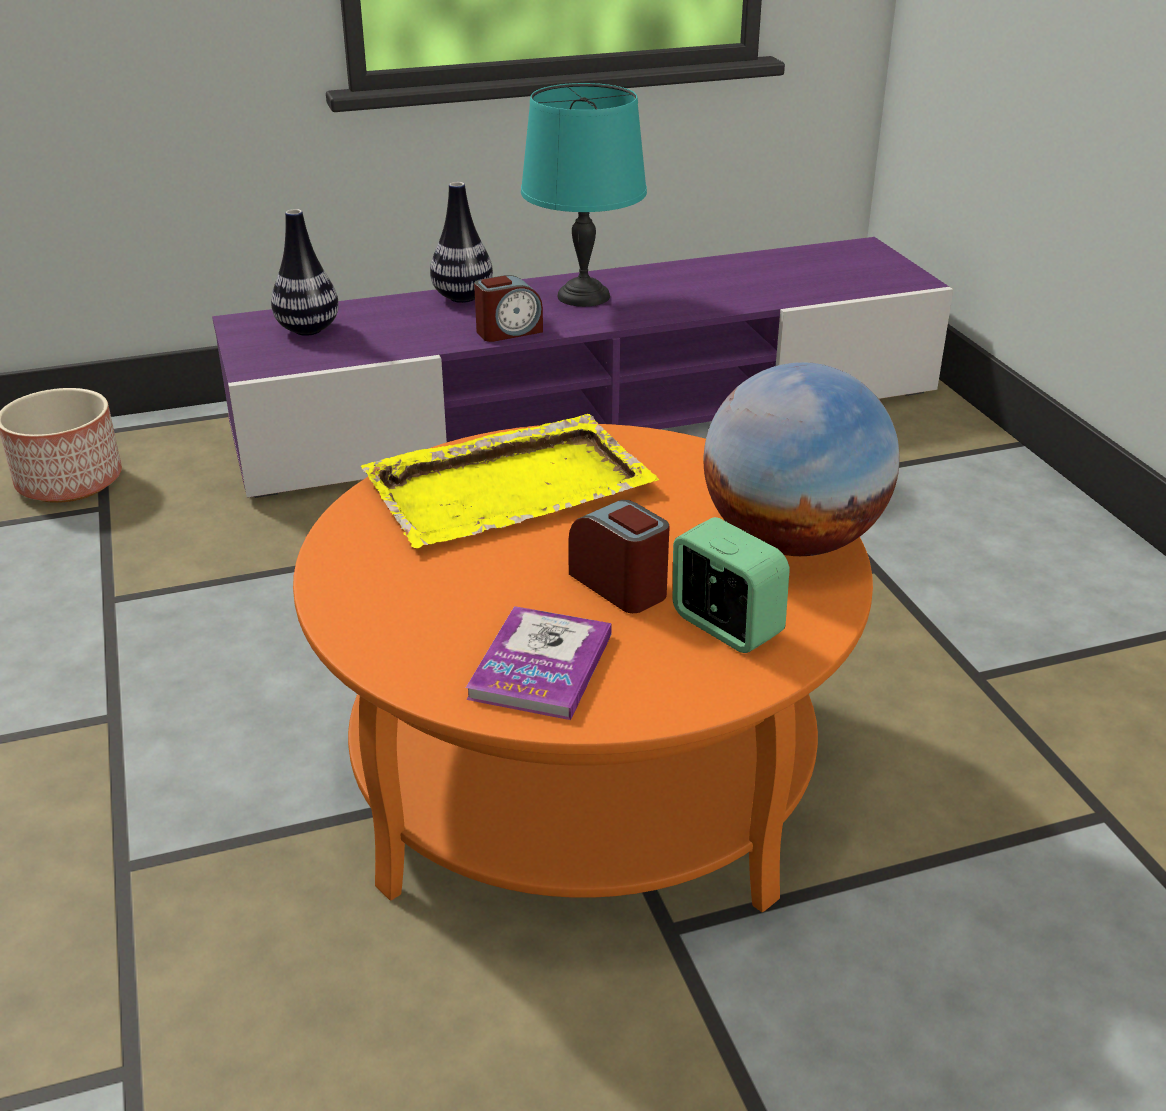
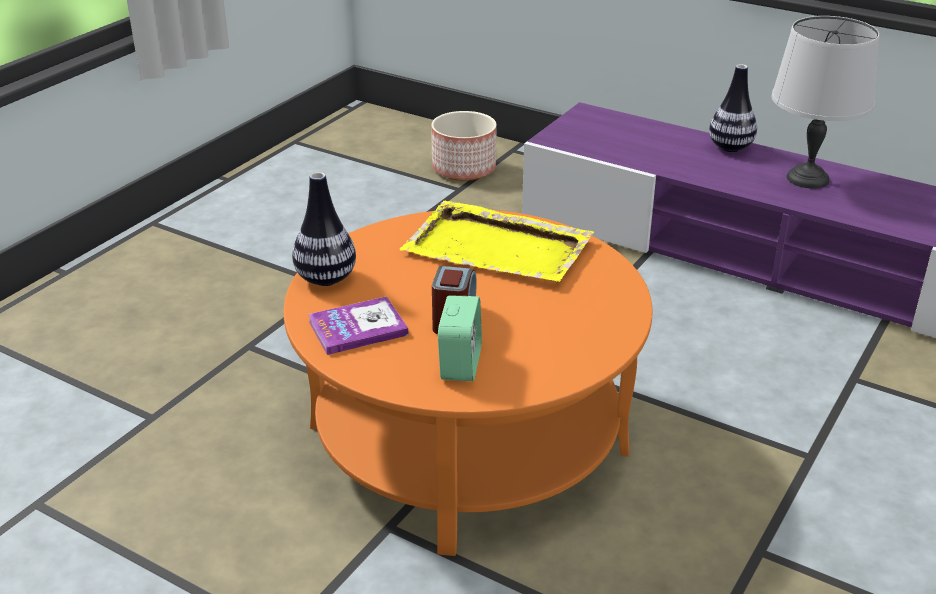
camera: 50 degrees right, 0 degrees up
(308, 330) = (612, 130): vase -> vase (325, 279)
(508, 331) = (719, 179): alarm clock -> none
(582, 296) = (806, 178): turquoise table lamp -> grey table lamp
(791, 541) = (573, 350): globe -> none

